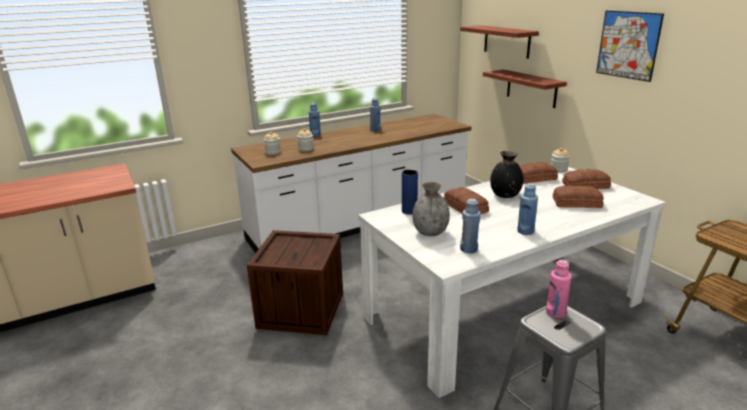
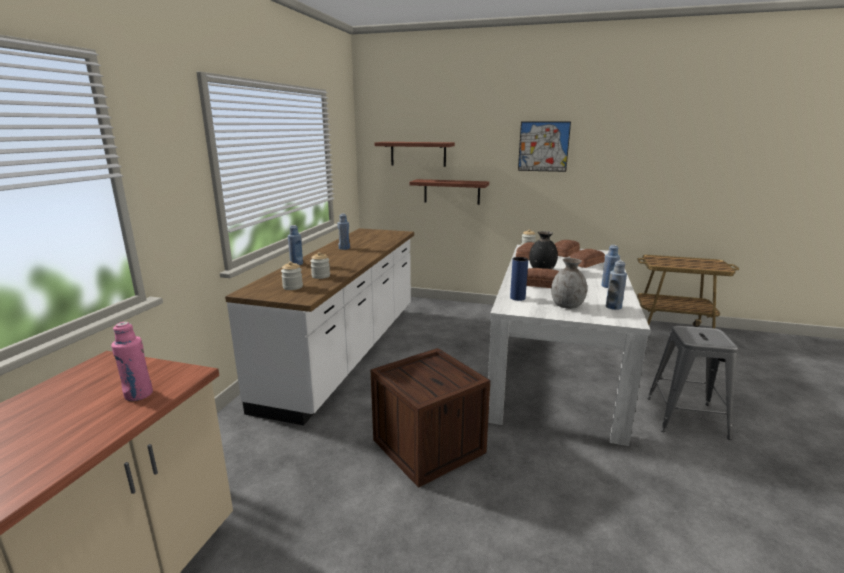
camera: 45 degrees left, 5 degrees down
(555, 313) = (688, 331): pink bottle -> pink bottle (138, 394)

